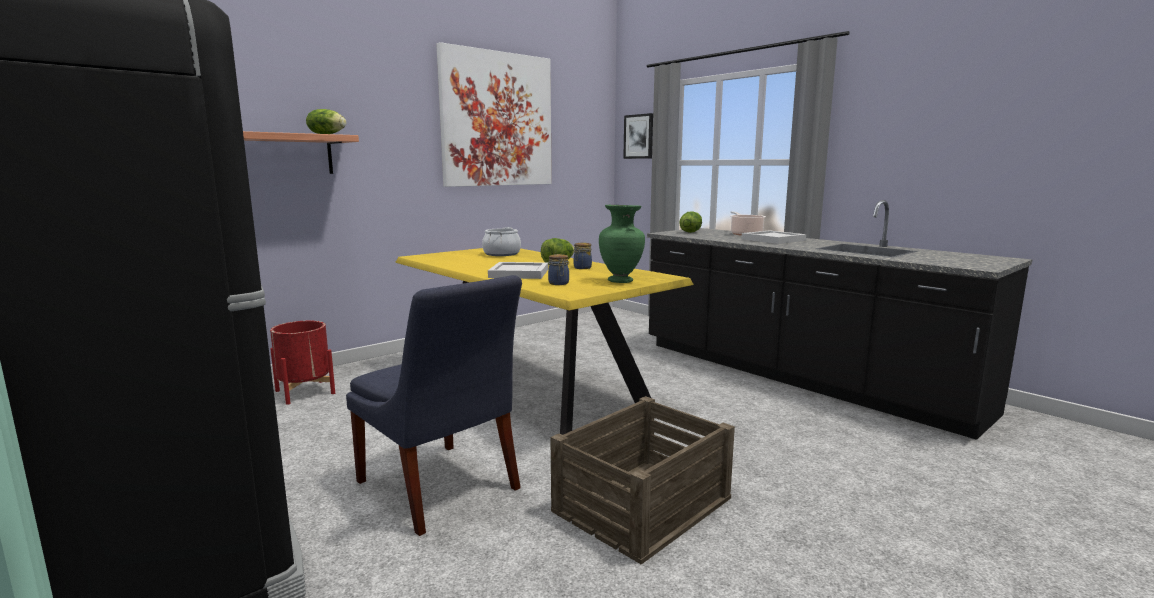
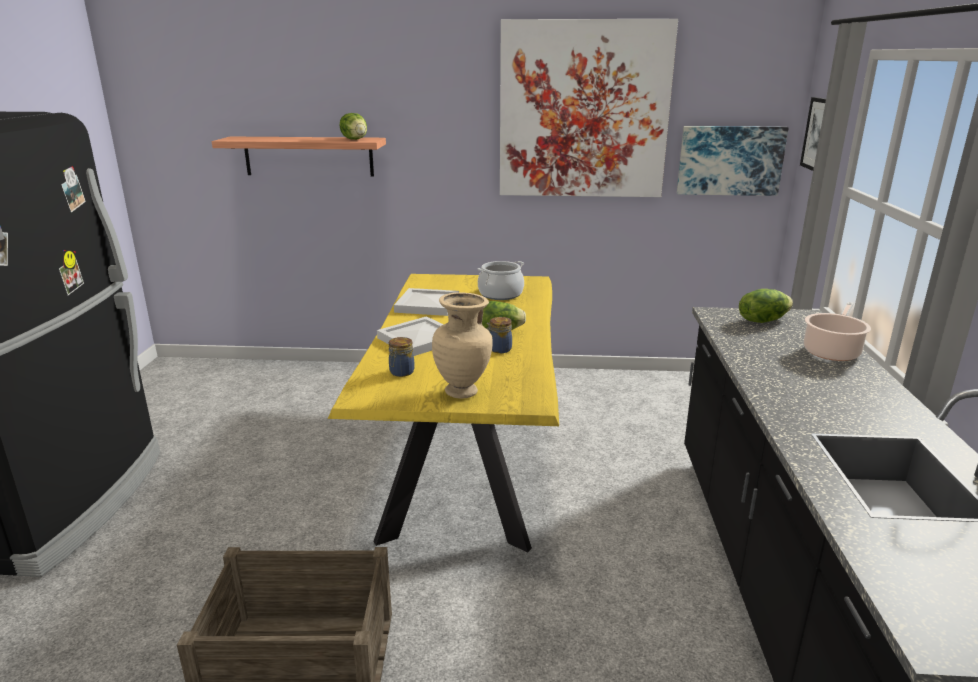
camera: 45 degrees right, 10 degrees up
(305, 392) = (312, 385): red planter -> none
(440, 488) = (225, 537): blue chair -> none
(583, 158) = (730, 160): none -> picture
(621, 281) = (463, 392): green vase -> beige vase
(774, 240) = (826, 383): white tray -> white tray (428, 305)

